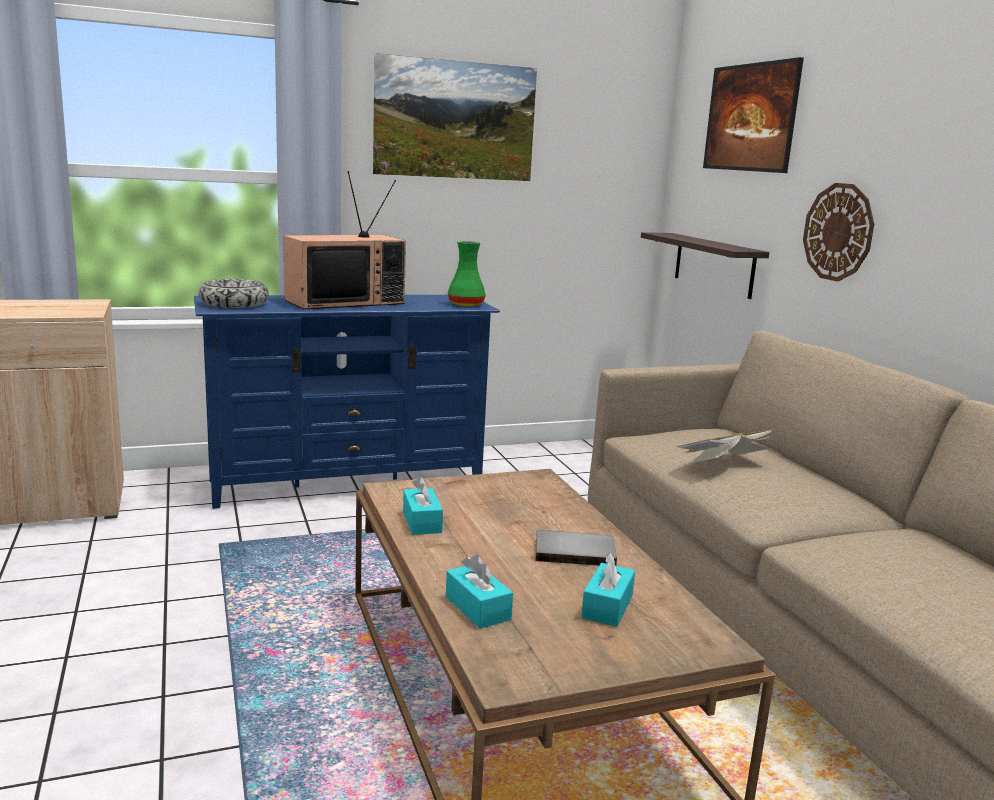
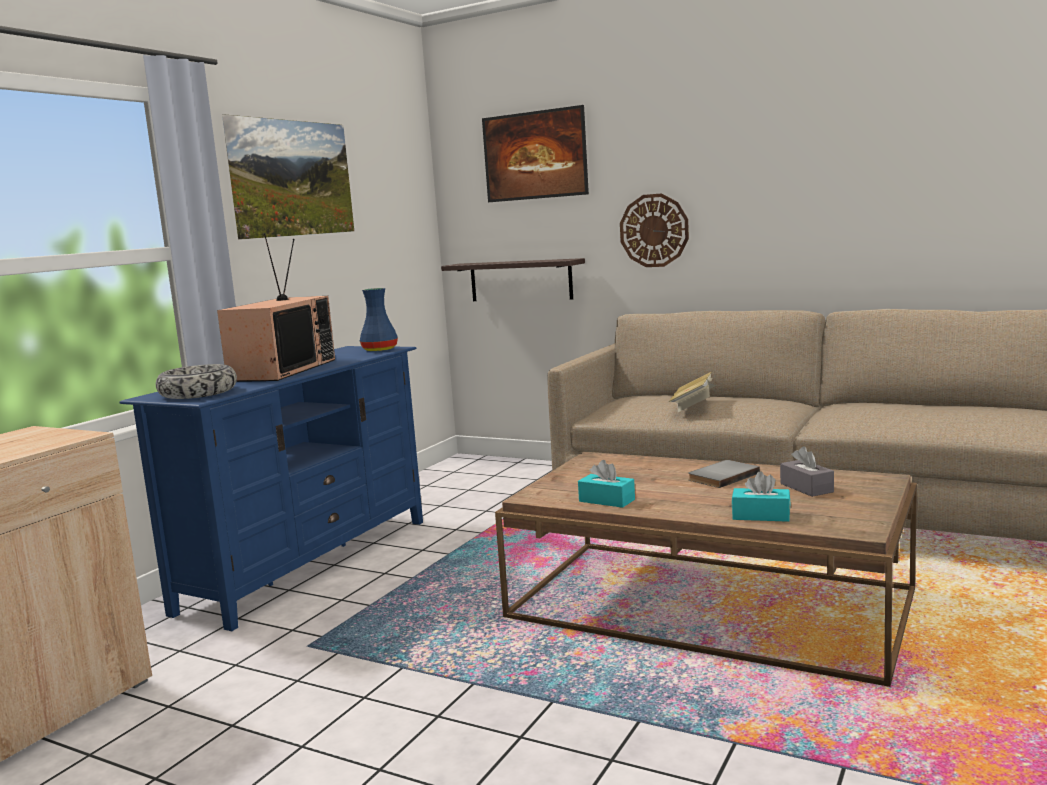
camera: 40 degrees left, 5 degrees down
(465, 304) = (379, 350): green vase -> blue vase
(607, 606) = (806, 488): turquoise tissue box -> grey tissue box

